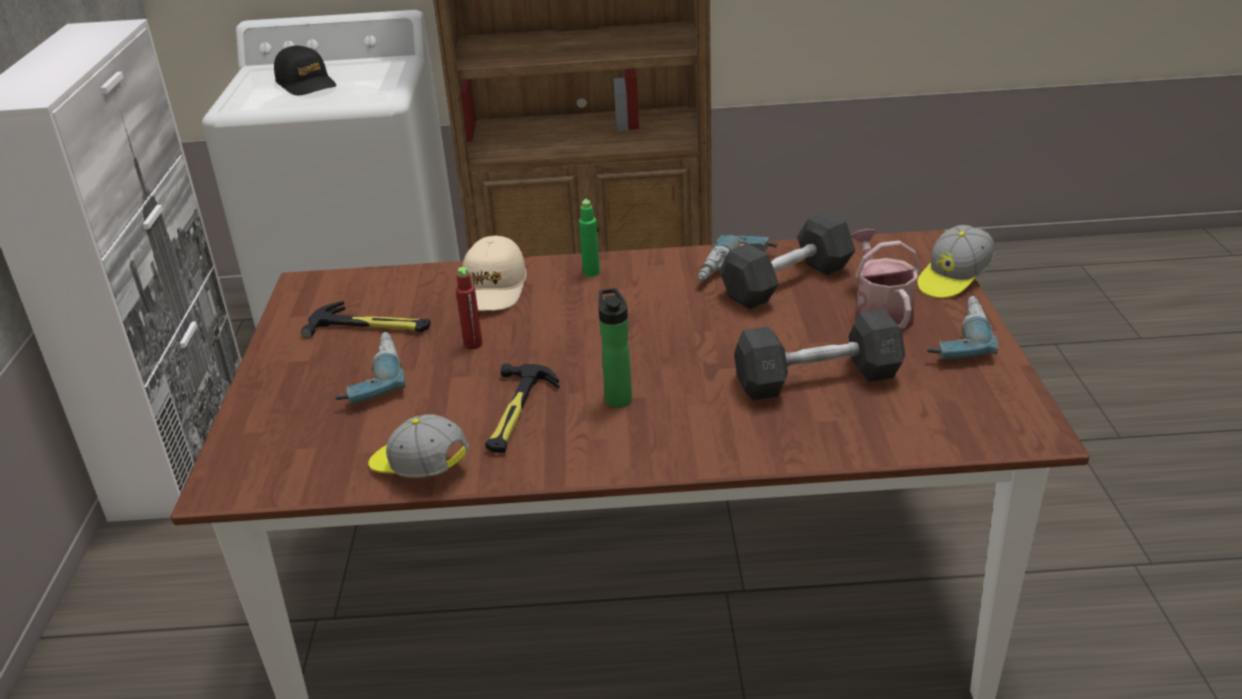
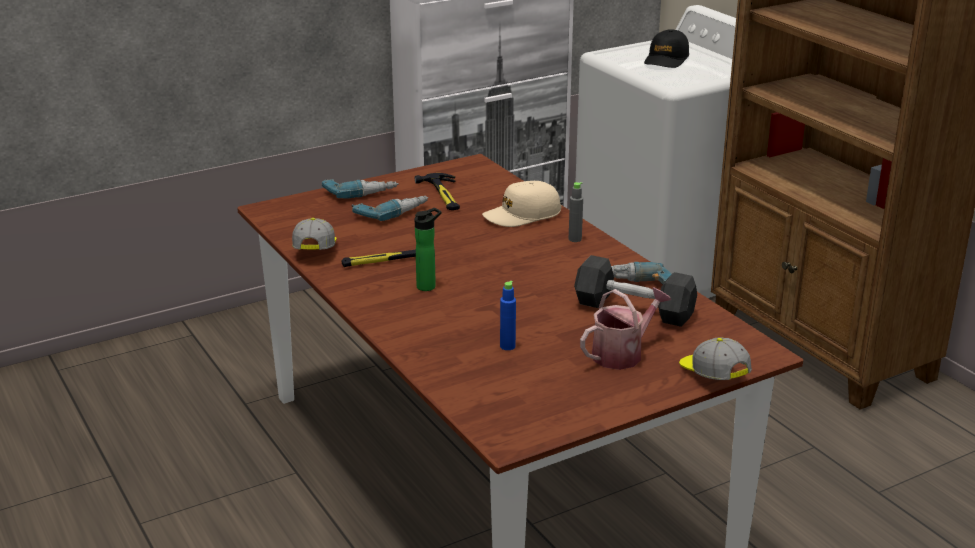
camera: 60 degrees right, 5 degrees down
(473, 344) = (450, 228): red bottle -> none
(591, 272) = (575, 239): green bottle -> grey bottle
(817, 379) = (507, 346): grey dumbbell -> blue bottle
(953, 279) = (712, 375): cap -> cap turned 45 degrees clockwise
(955, 337) = (616, 389): power drill -> power drill (360, 191)

